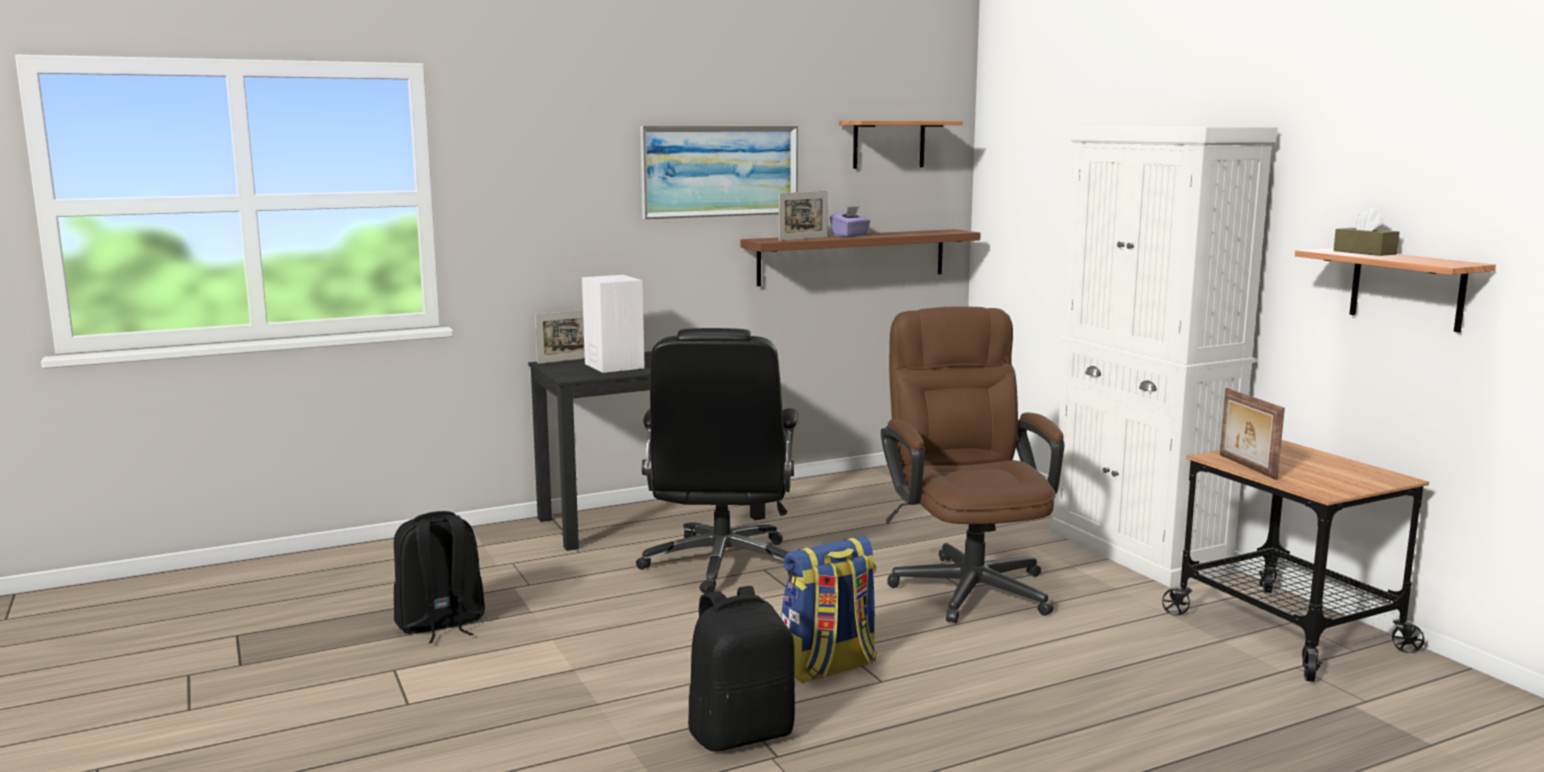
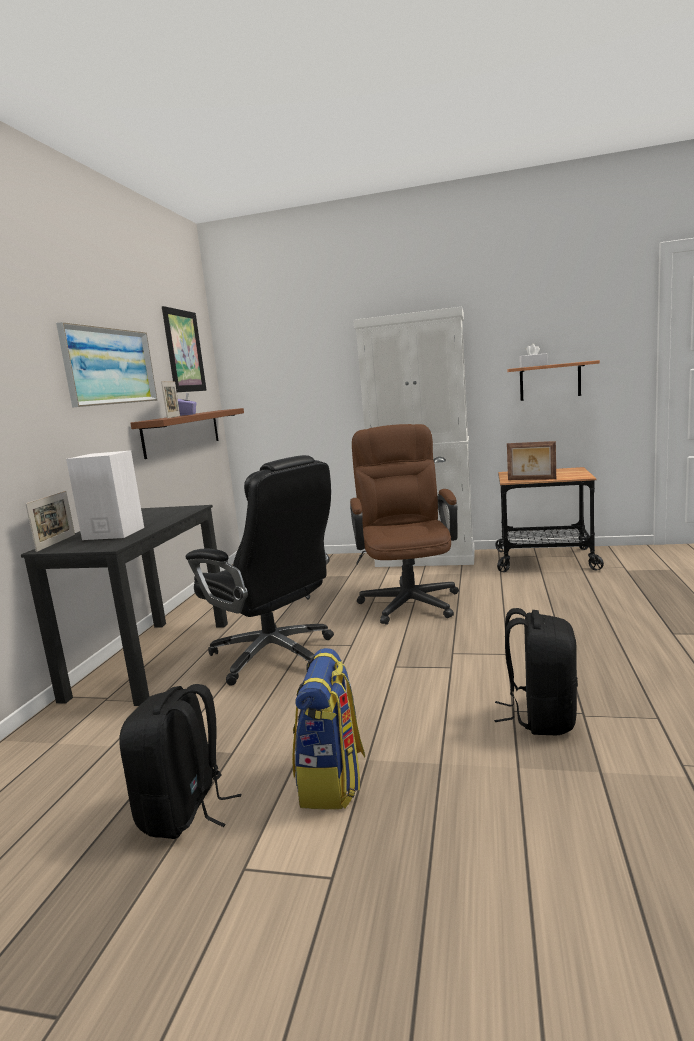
camera: 50 degrees left, 0 degrees up
(828, 667) = (472, 663): backpack -> backpack (332, 781)
(889, 144) = (184, 351): shelf -> picture
(967, 583) = (408, 599): brown office chair -> brown office chair turned 60 degrees clockwise
(1364, 252) = (533, 366): brown tissue box -> white tissue box

